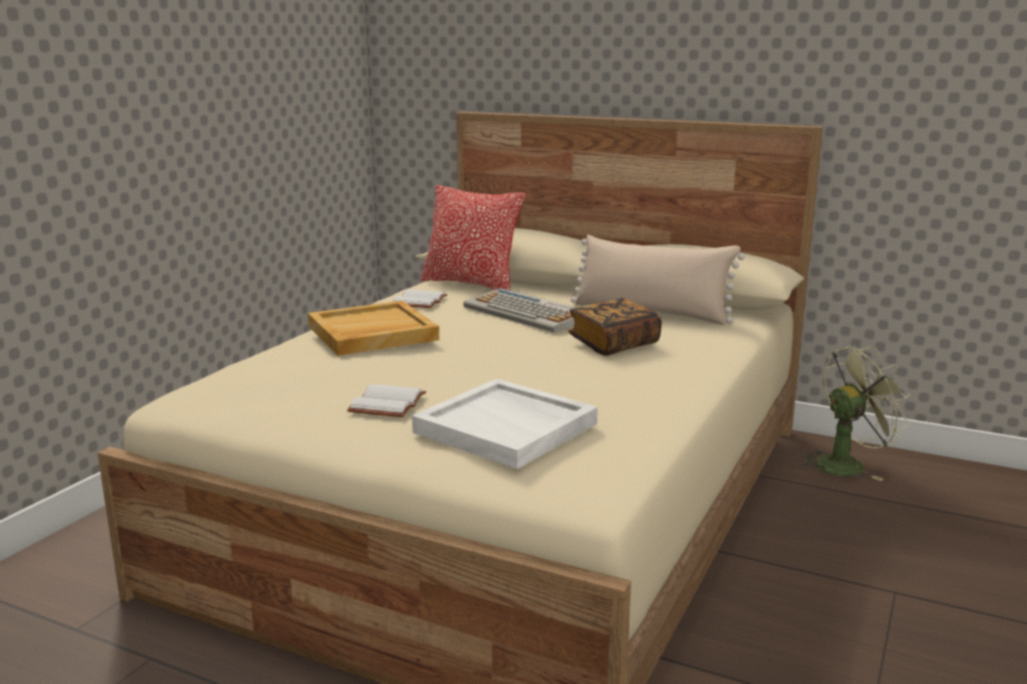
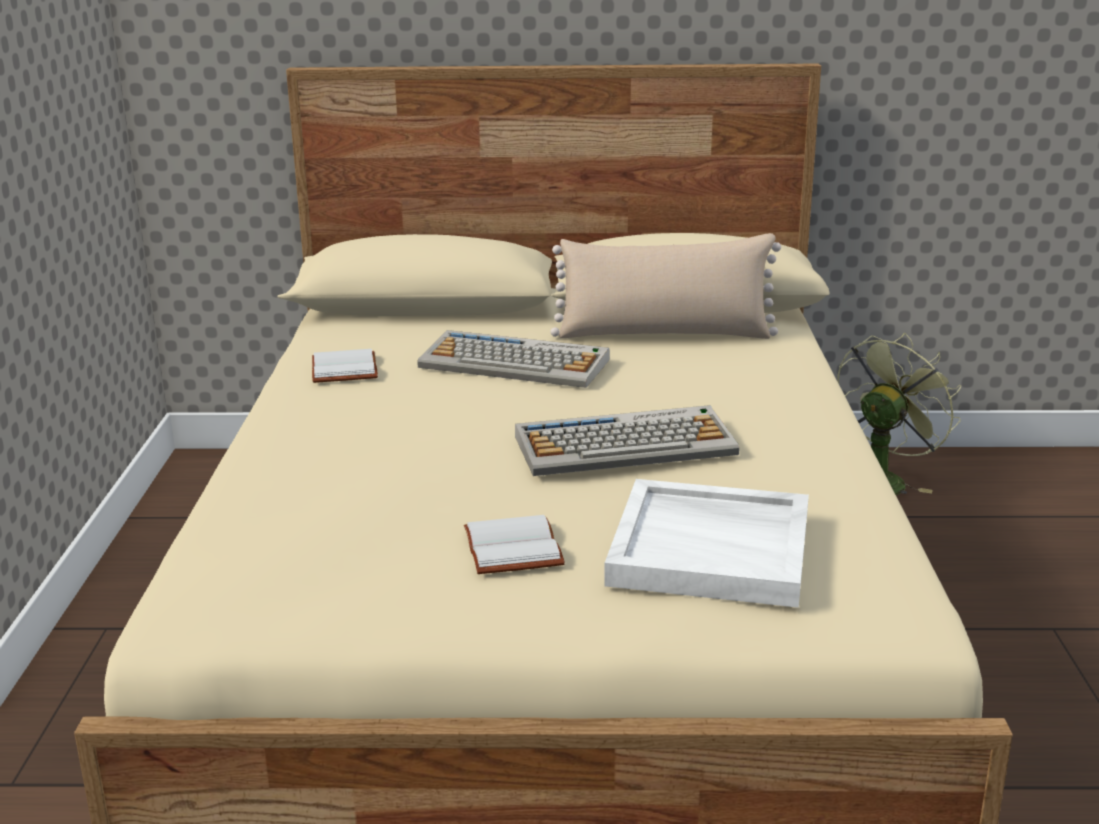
camera: 25 degrees left, 5 degrees up
(371, 333) = (358, 437): beige tray -> none
(471, 284) = (381, 327): pillow -> none
(532, 365) = (626, 445): none -> keyboard
(613, 344) = (680, 391): book -> none

